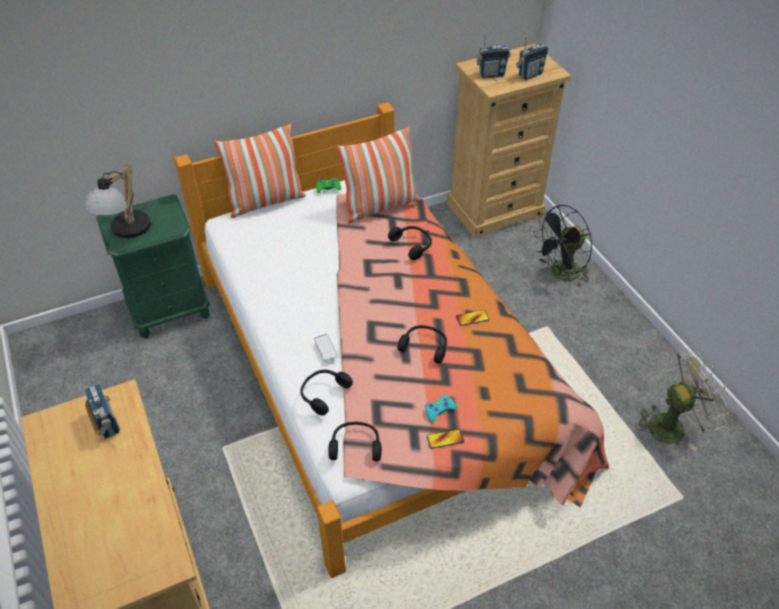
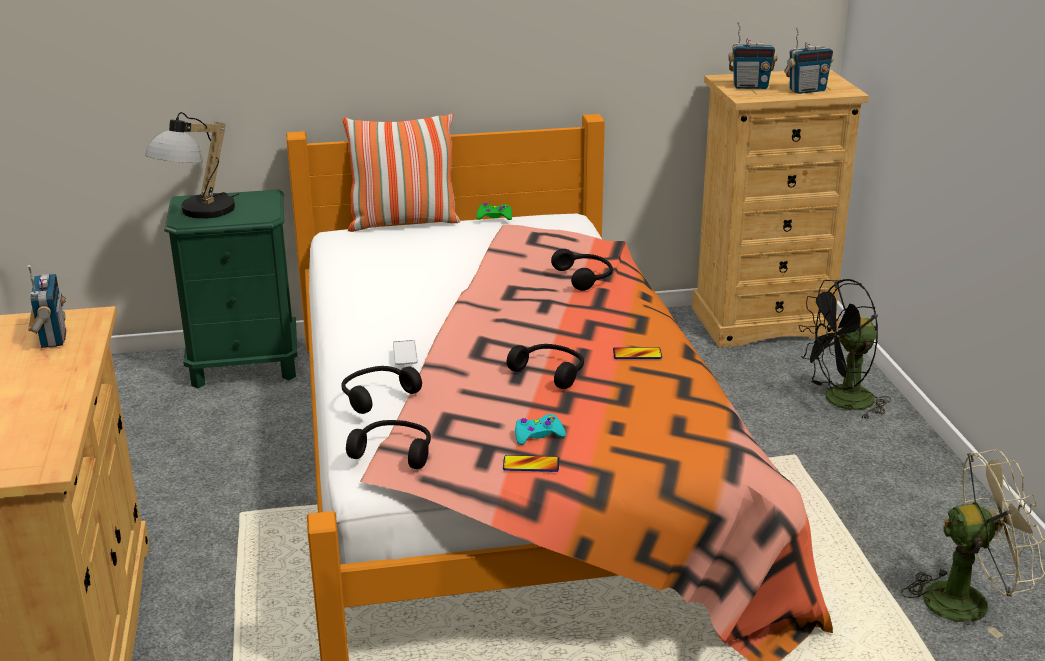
camera: 15 degrees right, 20 degrees down
(380, 206) = (558, 239): pillow -> none

